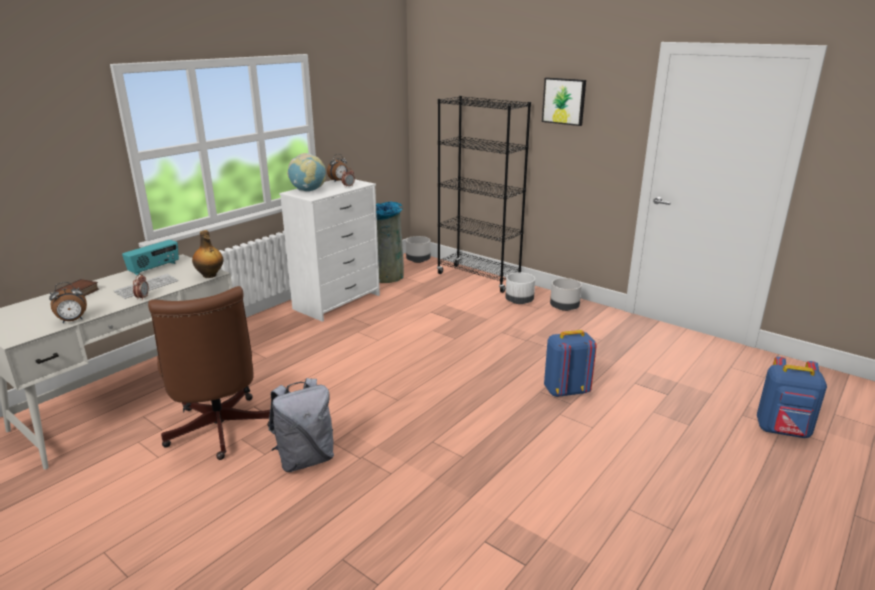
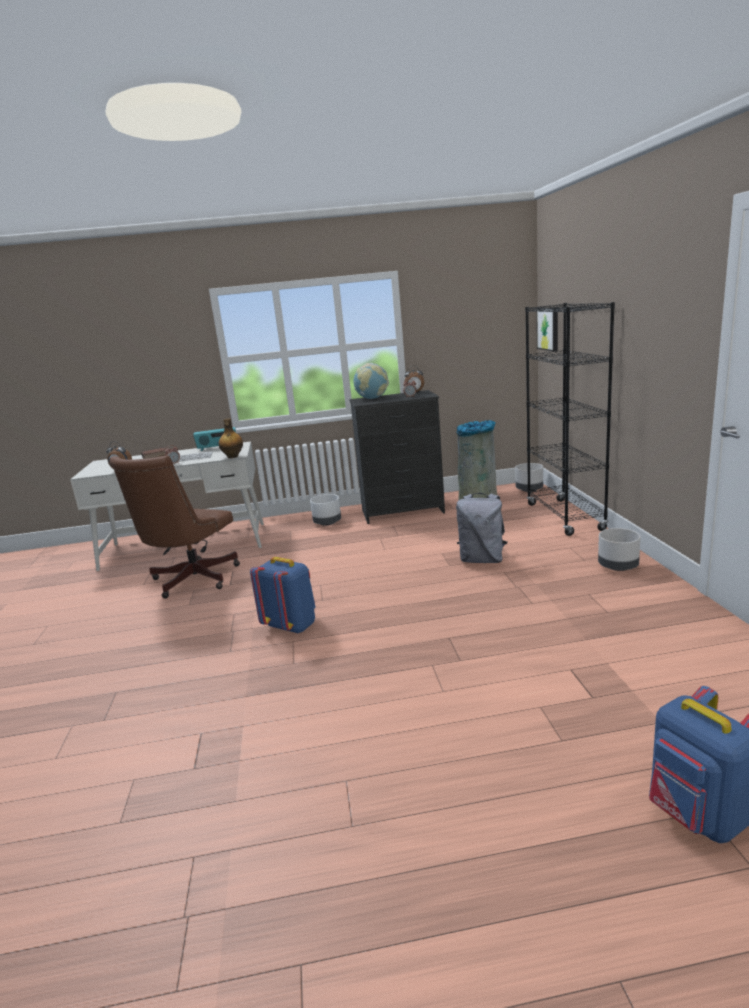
camera: 45 degrees right, 5 degrees down
(305, 459) = (202, 617): grey backpack -> grey backpack (482, 560)
(337, 302) = (402, 511): white dresser -> black dresser
(519, 301) = (573, 548): white planter -> white planter (327, 523)
(564, 101) = (643, 297): picture -> picture (548, 328)
(566, 391) = (475, 647): blue backpack -> blue backpack (291, 626)

